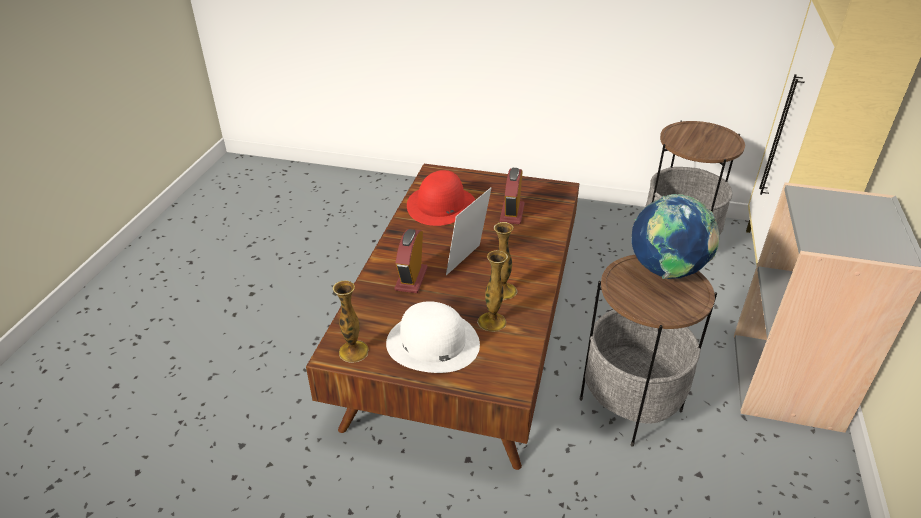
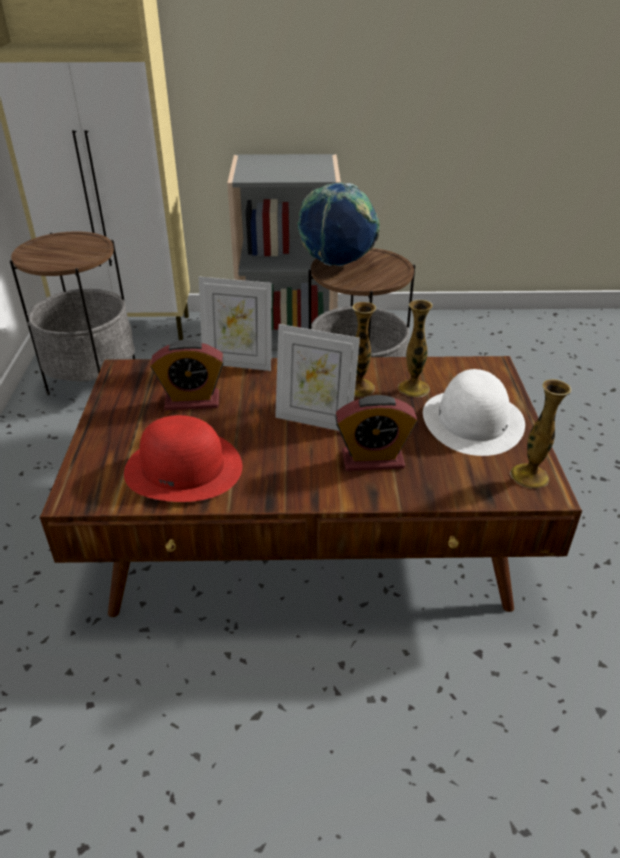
camera: 105 degrees left, 0 degrees up
(558, 237) = (238, 363): none -> picture frame

